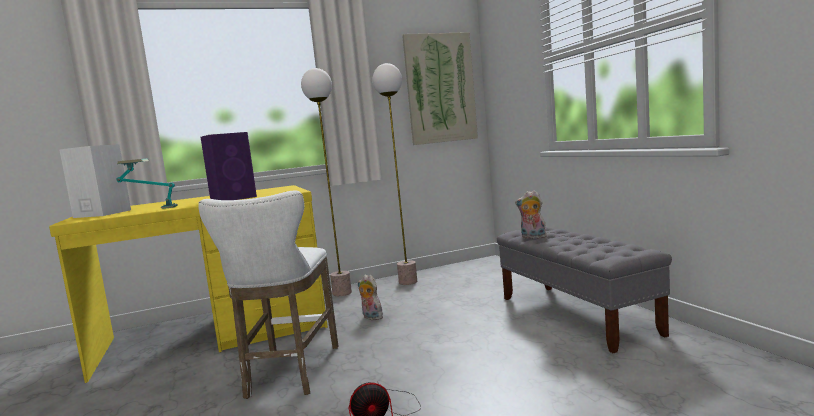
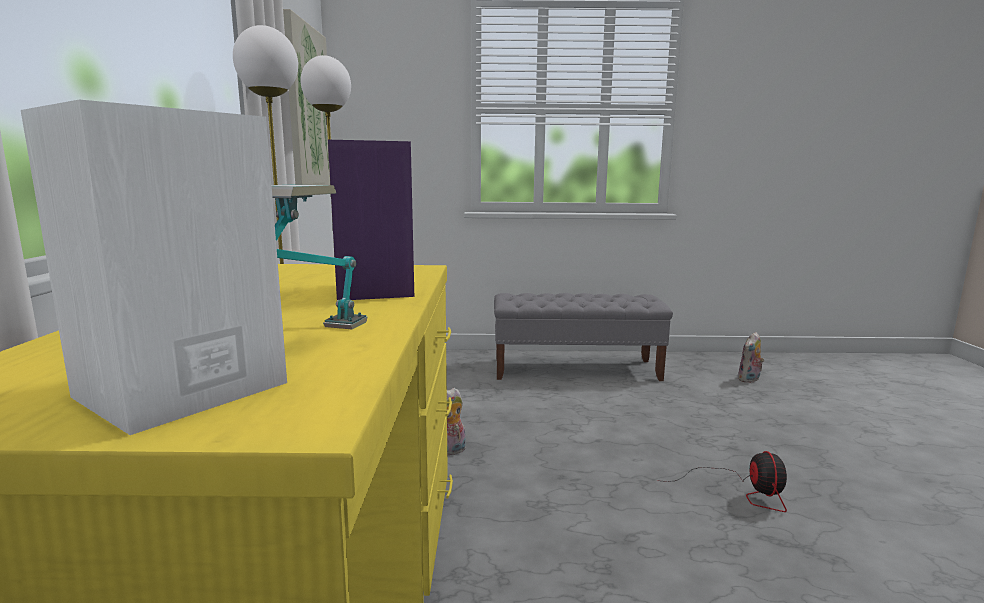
camera: 70 degrees left, 5 degrees up
(289, 373) = (592, 540): white stool -> none
(532, 237) = (542, 302): plush toy -> plush toy (749, 380)

